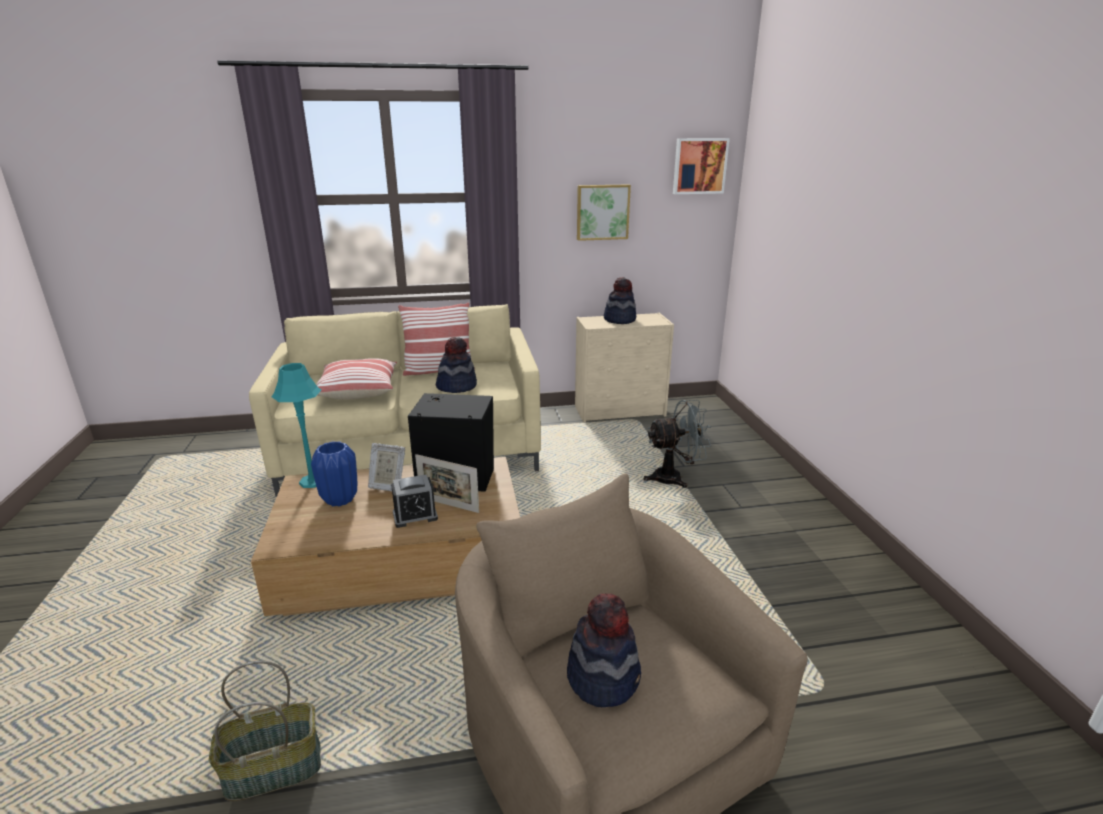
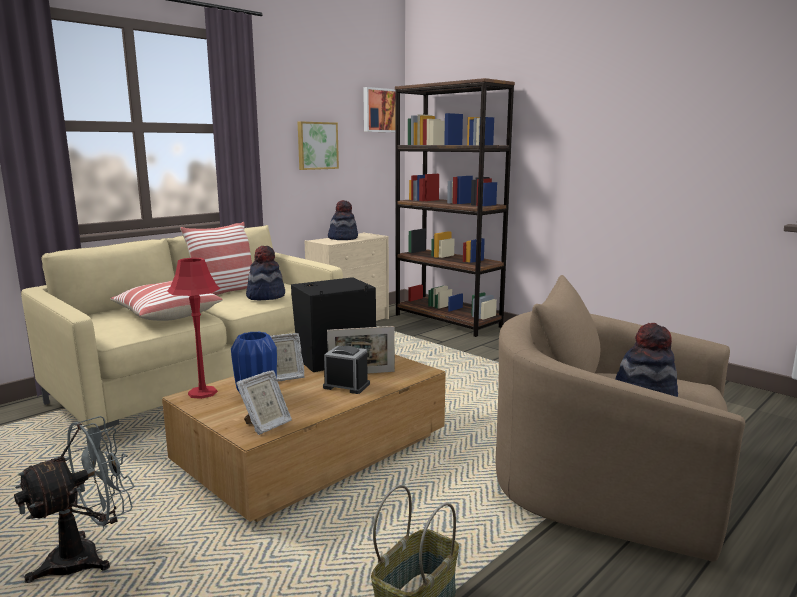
camera: 35 degrees left, 10 degrees down
(298, 538) = (266, 425): none -> picture frame
(312, 481) = (202, 393): turquoise table lamp -> red table lamp
(415, 516) = (346, 386): alarm clock -> alarm clock turned 105 degrees counterclockwise
(674, 478) = (446, 349): grey fan -> grey fan (87, 556)
(728, 437) = (447, 321): none -> brown bookcase

